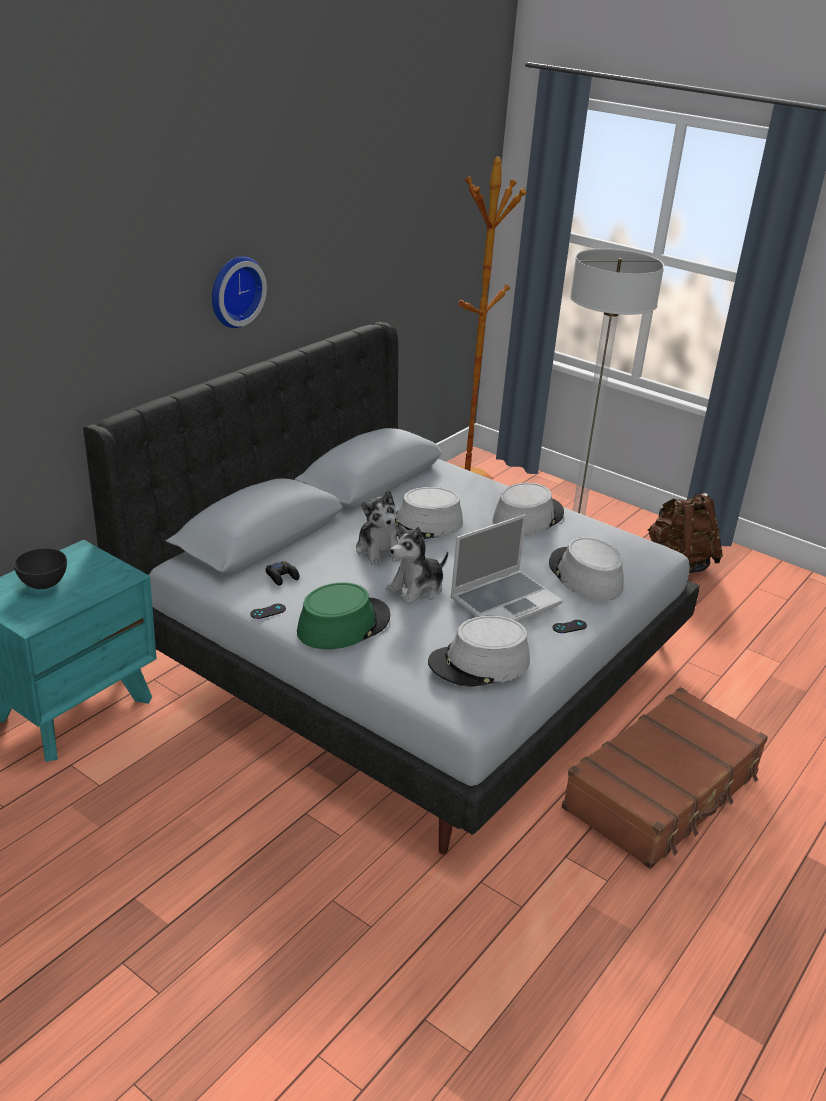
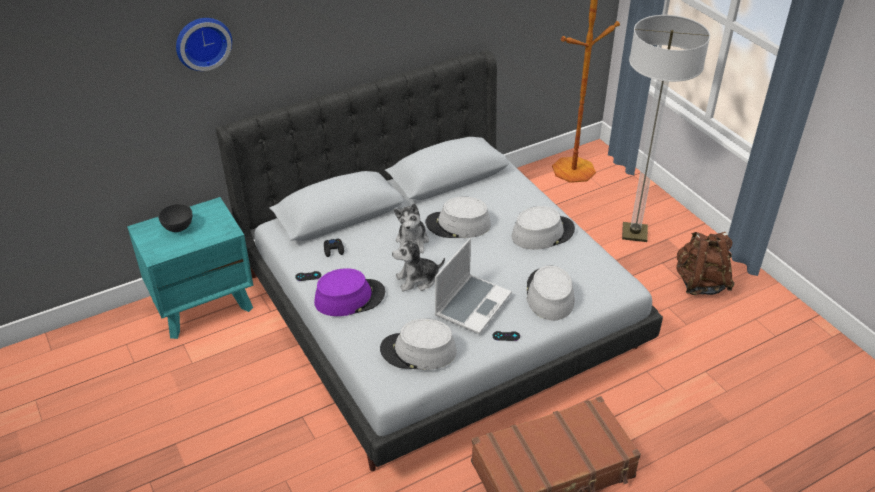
camera: 25 degrees right, 10 degrees up
(234, 291) = (345, 33): wall clock -> wall clock (202, 42)
(343, 624) = (349, 298): green hat -> purple hat
(505, 601) = (472, 304): laptop -> laptop turned 45 degrees counterclockwise

